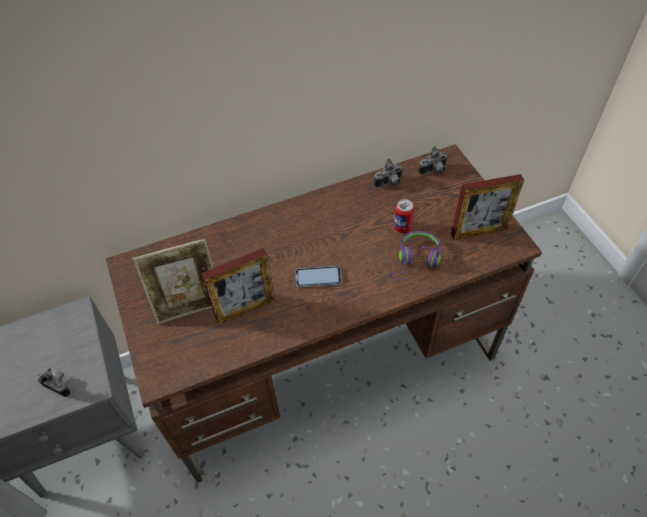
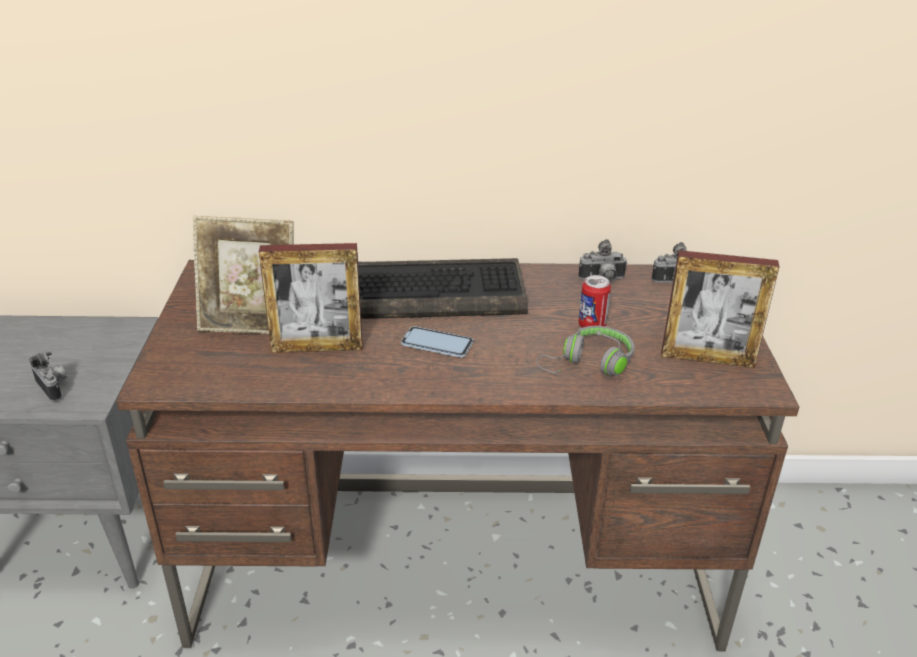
camera: 20 degrees right, 20 degrees down
(287, 234) = (426, 293): none -> keyboard
(416, 261) = (589, 364): purple headphones -> grey headphones

